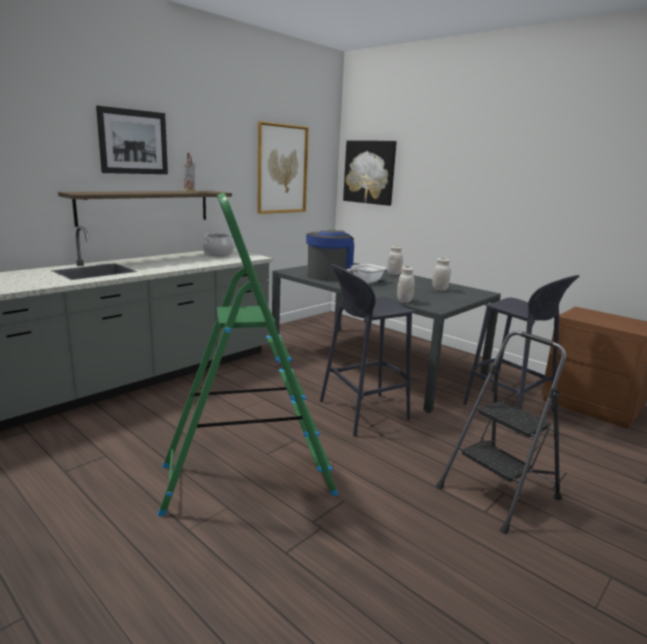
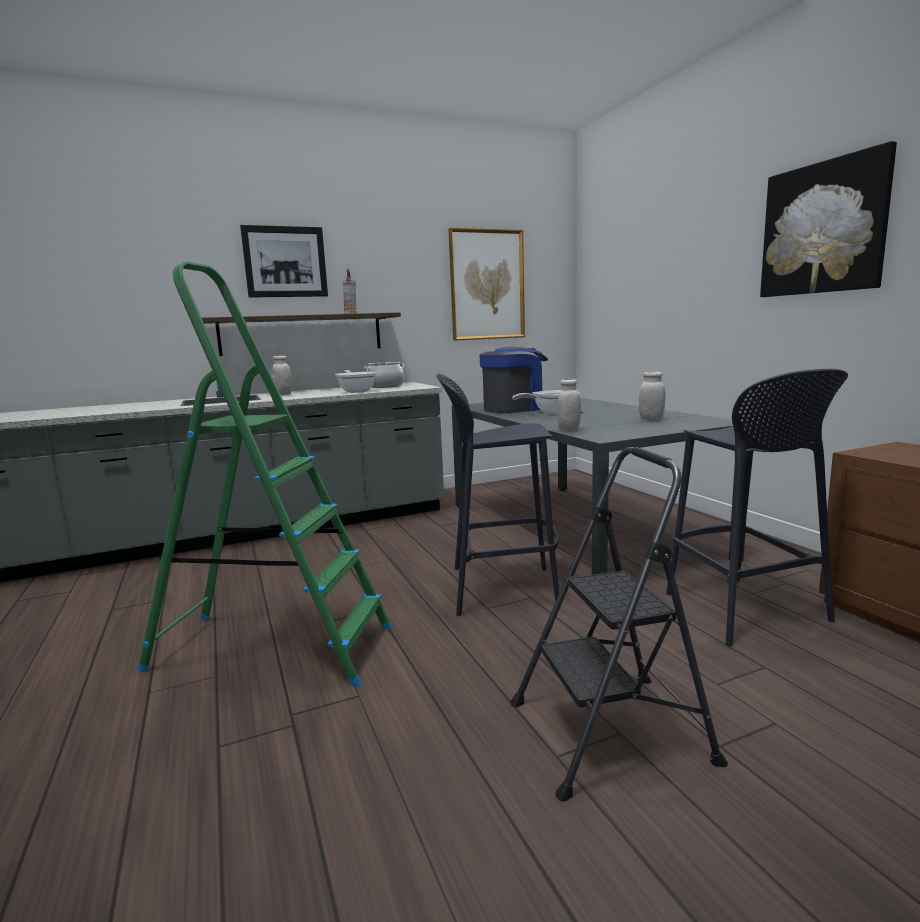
camera: 25 degrees right, 5 degrees down
(207, 261) = (356, 391): none -> frying pan
(369, 172) = (608, 278): picture -> picture (823, 228)
(393, 274) = (611, 405): white jar -> white jar (283, 394)

